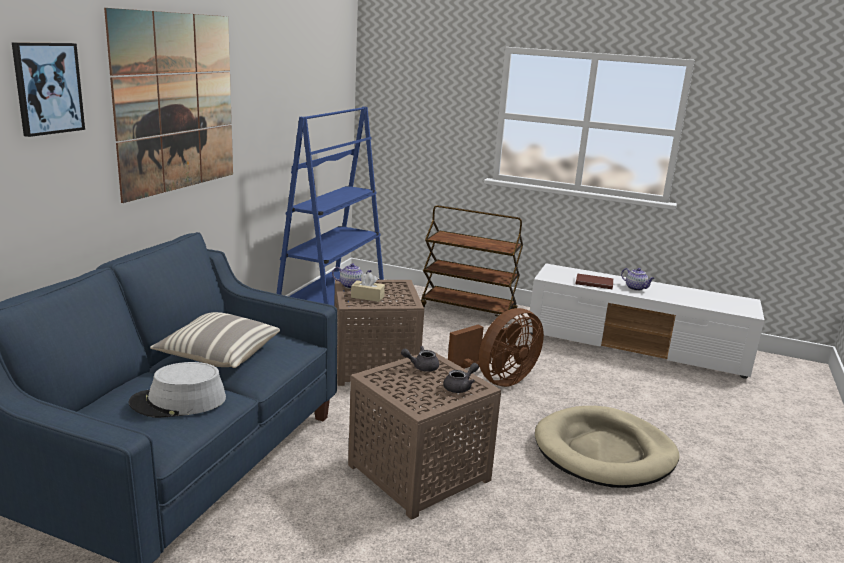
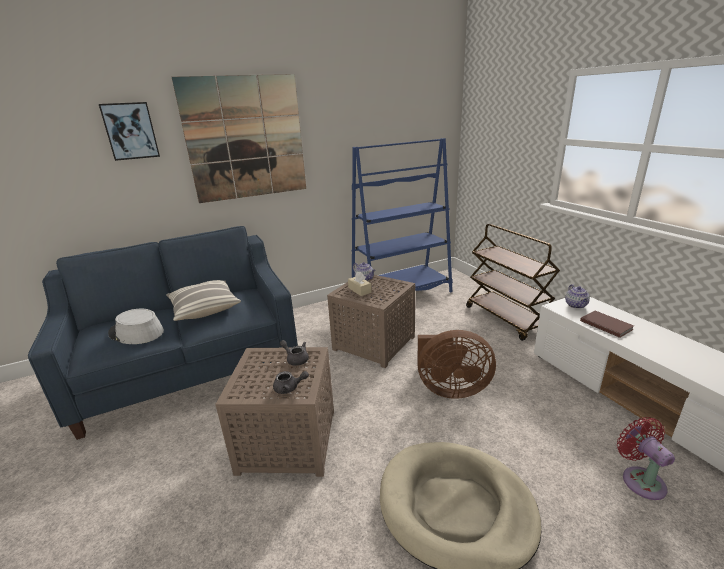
camera: 45 degrees right, 5 degrees up
(636, 288) = (656, 344): teapot -> teapot (576, 305)
(674, 390) = (640, 479): none -> red fan

